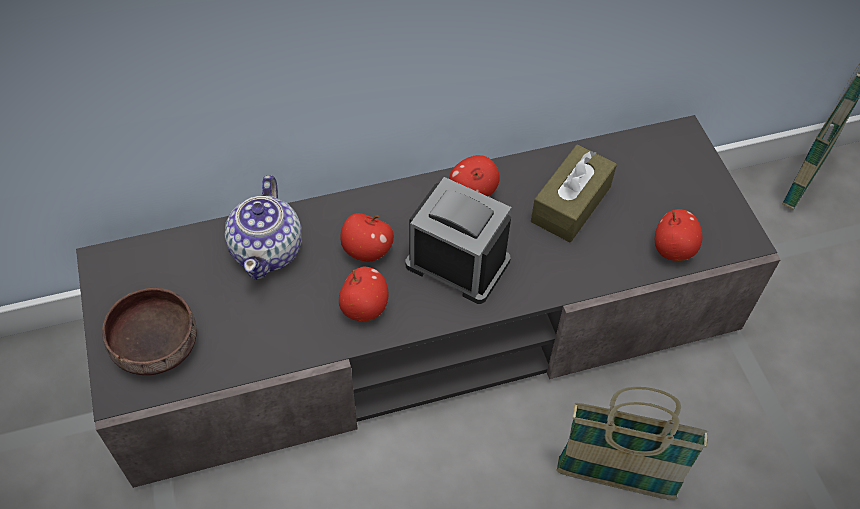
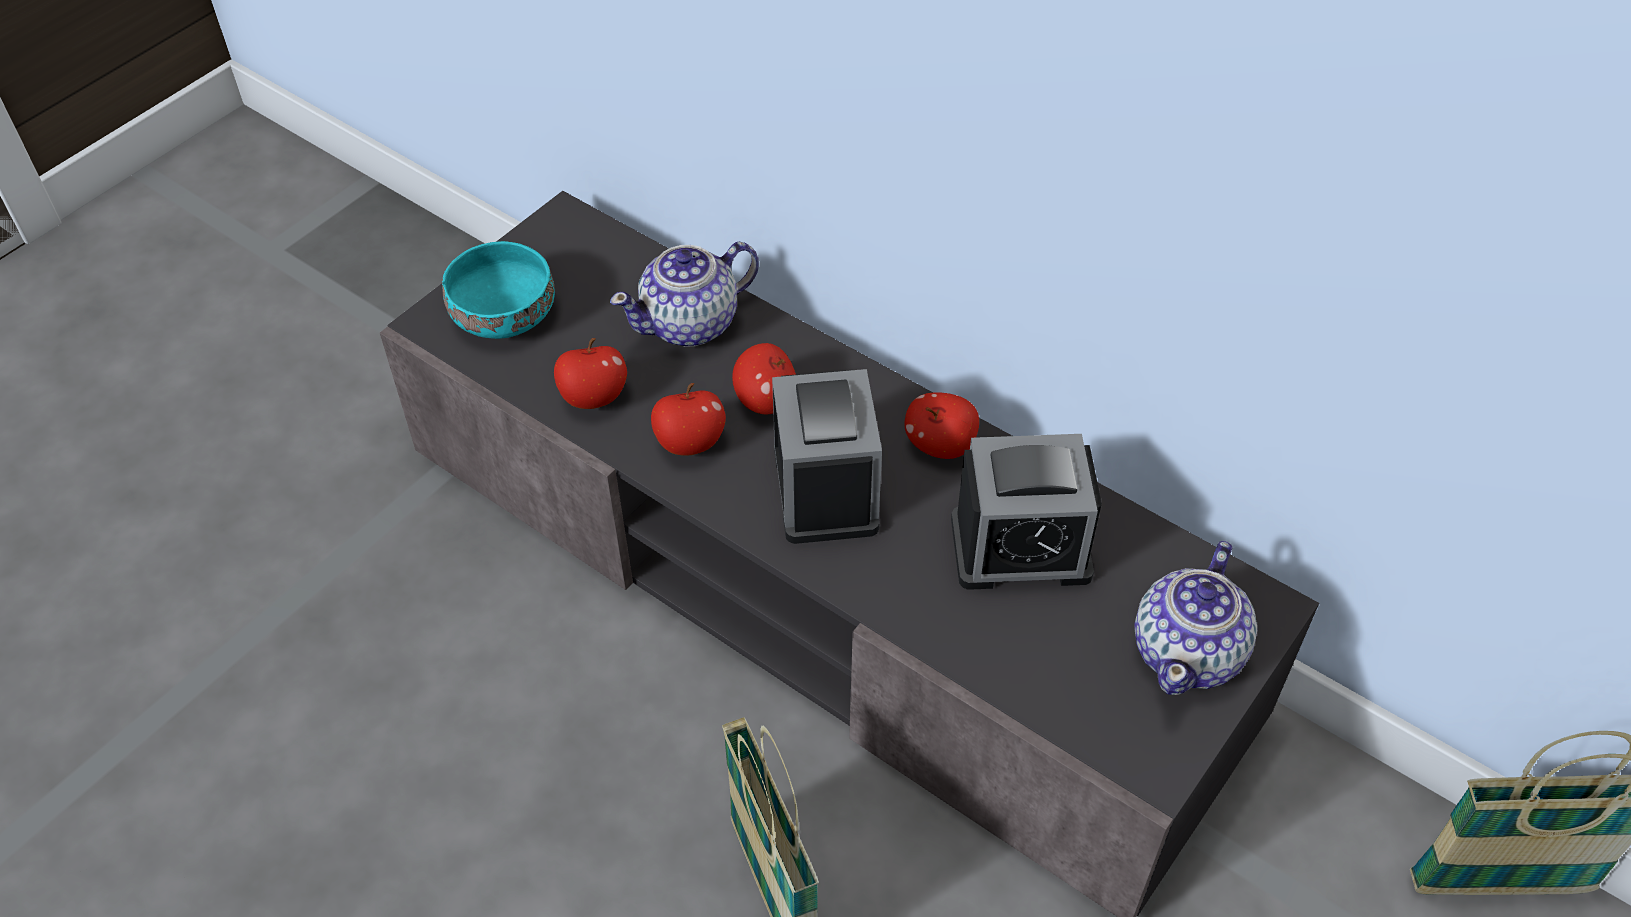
camera: 55 degrees right, 5 degrees down
(158, 344) = (506, 314): brown bowl -> turquoise bowl
(571, 204) = (1020, 548): brown tissue box -> alarm clock
(673, 249) = (1057, 692): apple -> apple (593, 398)
(687, 181) = (1189, 652): none -> teapot

